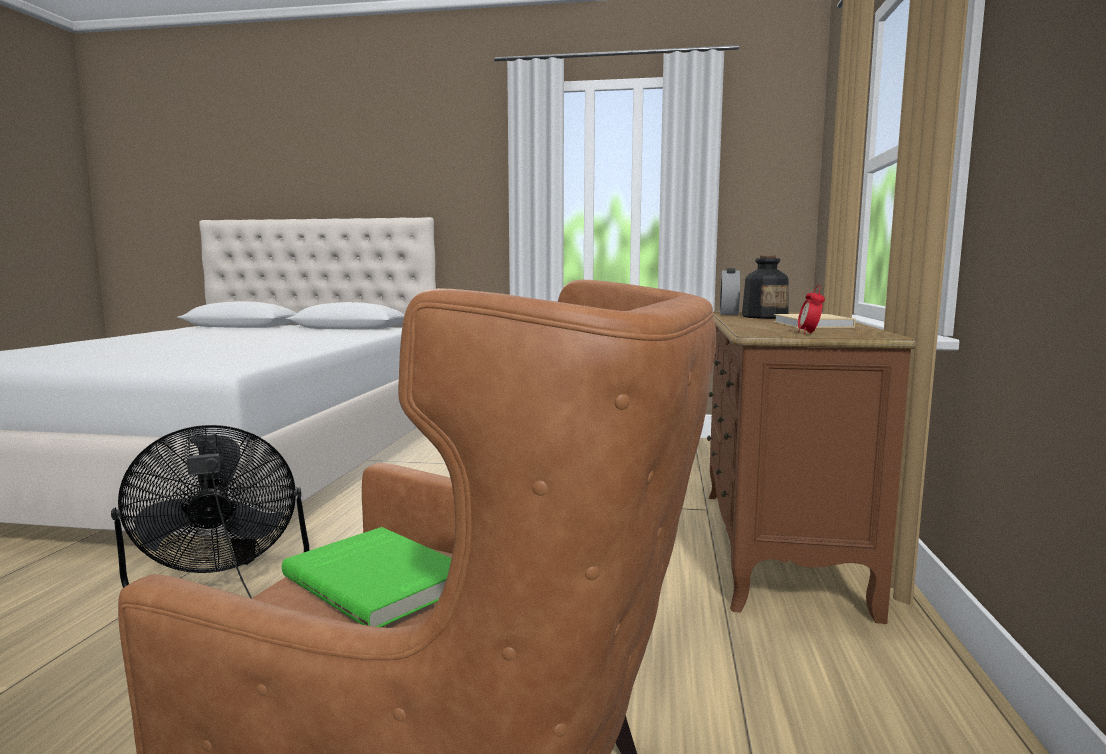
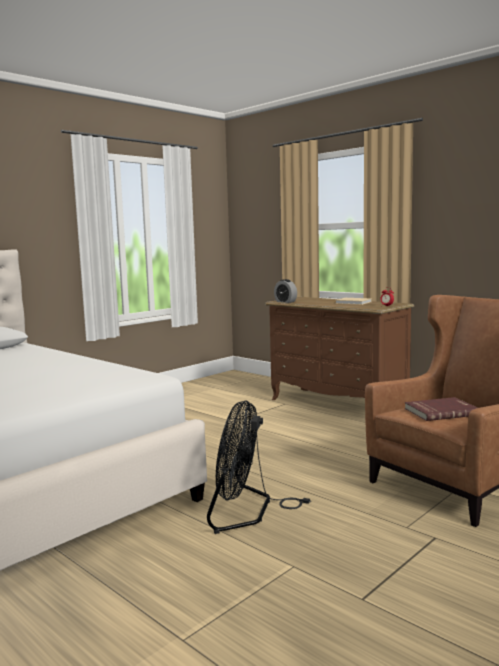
camera: 55 degrees left, 0 degrees up
(379, 580) = (440, 411): green book -> red book
(764, 317) = (311, 301): bottle -> none

